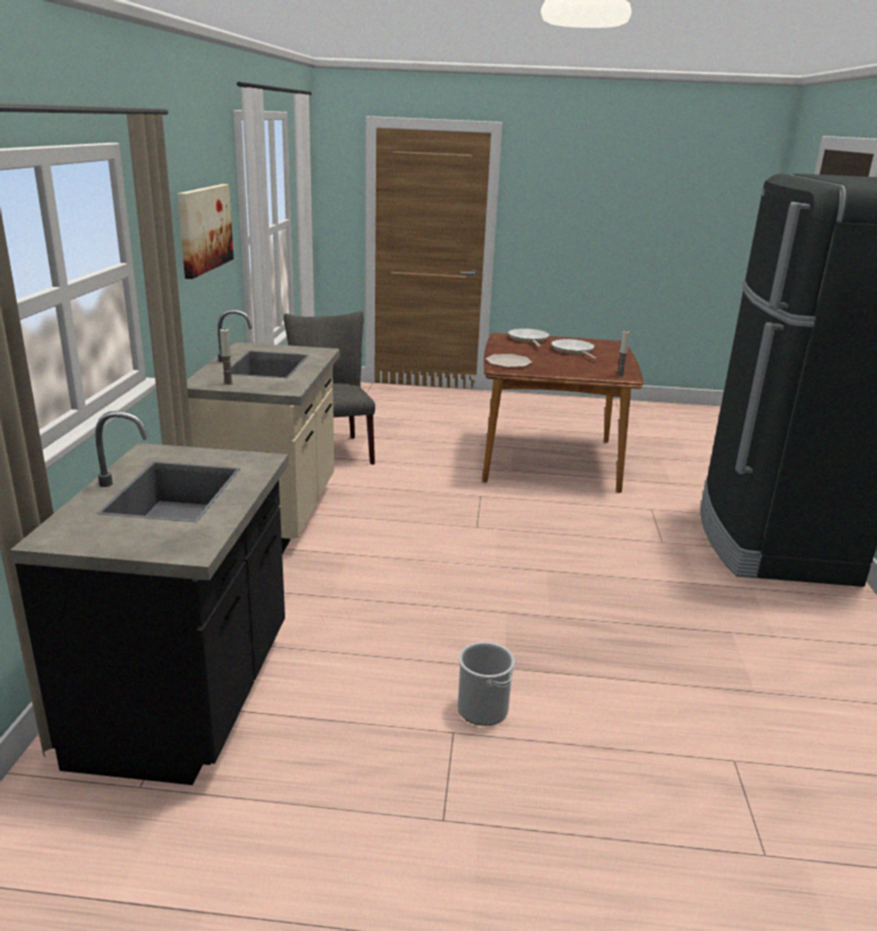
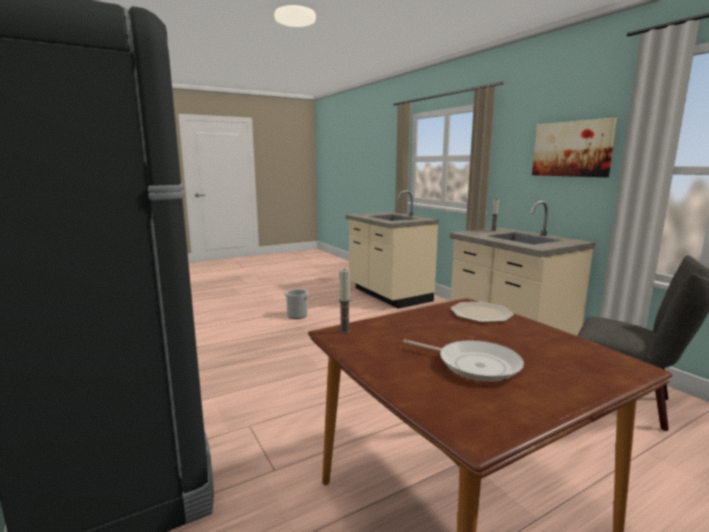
camera: 145 degrees right, 10 degrees down
(189, 697) = (388, 295): black counter -> beige counter
(528, 339) = (583, 371): frying pan -> none

